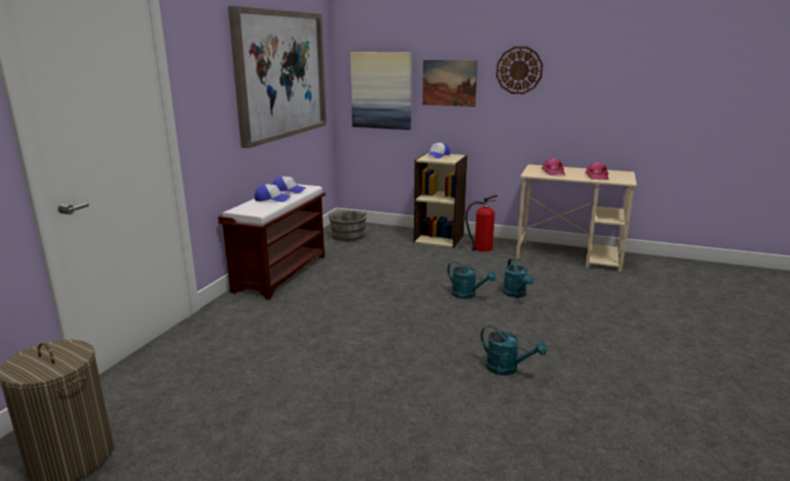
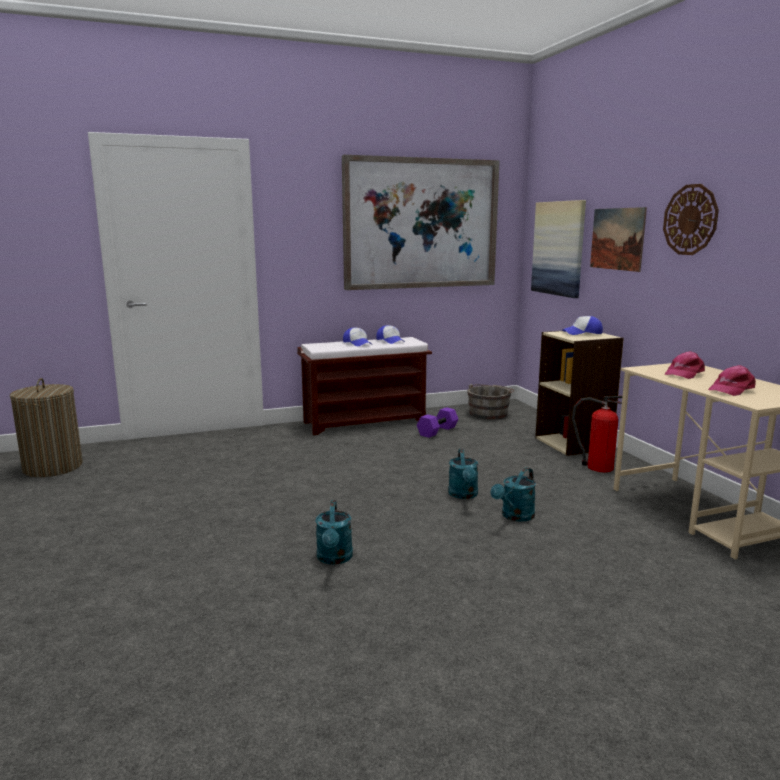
camera: 50 degrees right, 5 degrees down
(348, 260) = (437, 431): none -> purple dumbbell

